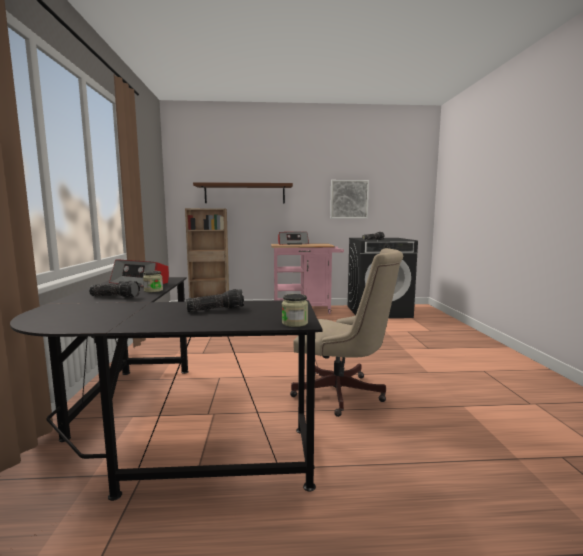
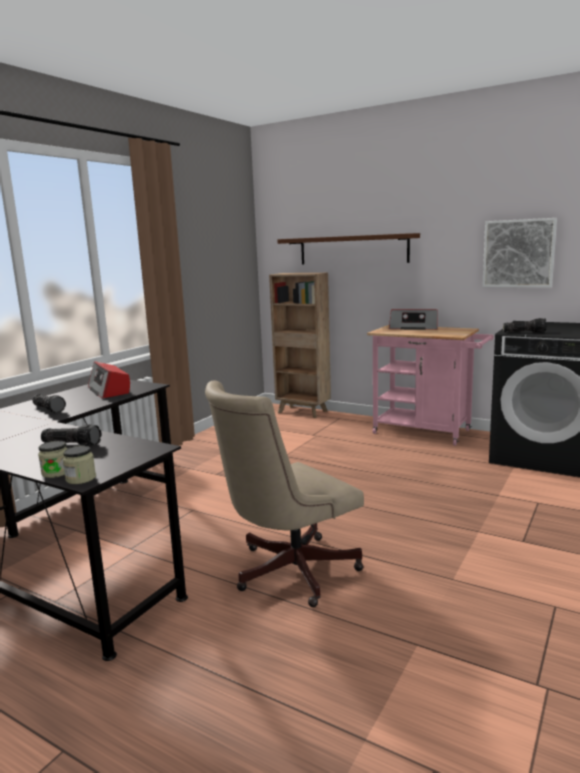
camera: 35 degrees right, 5 degrees up
(153, 290) = (93, 404): jar -> jar (56, 472)
(343, 394) = (287, 572): beige office chair -> beige office chair turned 90 degrees clockwise

